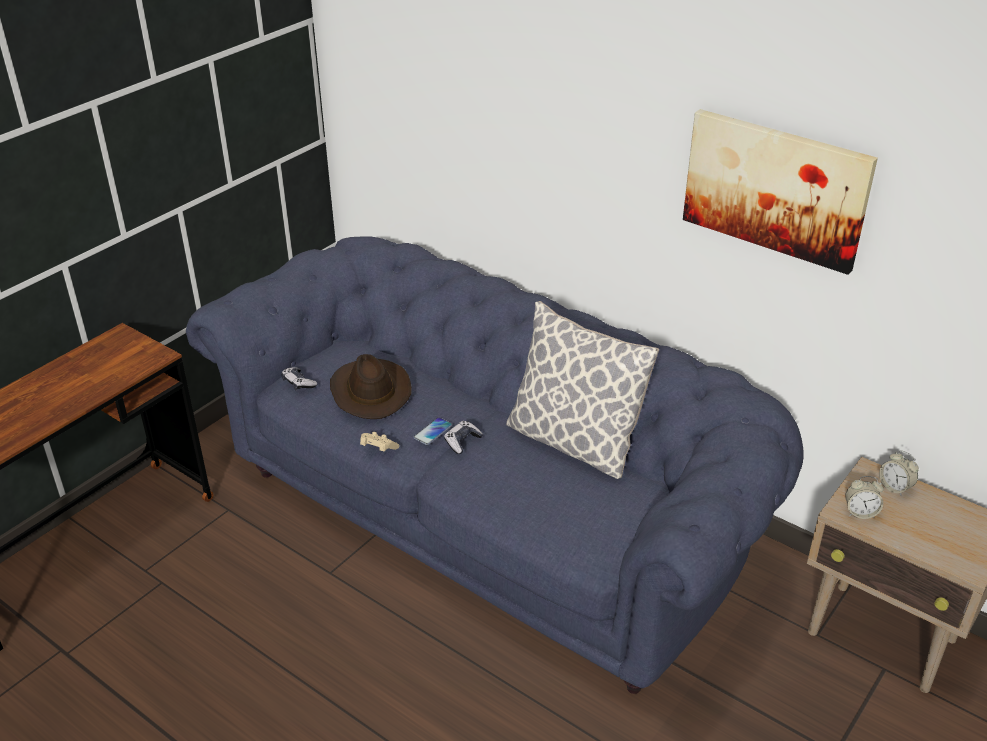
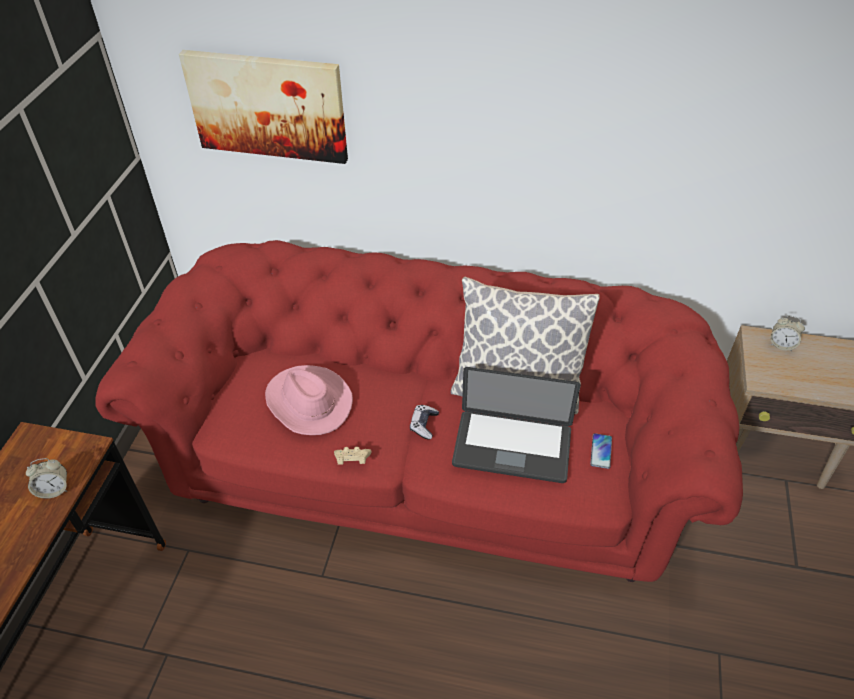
camera: 25 degrees left, 10 degrees up
(298, 383) = (232, 417): game controller -> none
(370, 391) = (308, 402): brown hat -> pink hat
(433, 432) = (392, 424): phone -> phone (601, 451)
(492, 514) = (428, 461): blue sofa -> red sofa
(531, 485) = (512, 447): none -> laptop
(775, 188) = (666, 120): picture -> picture (268, 106)
(860, 512) = (774, 377): alarm clock -> alarm clock (54, 489)

